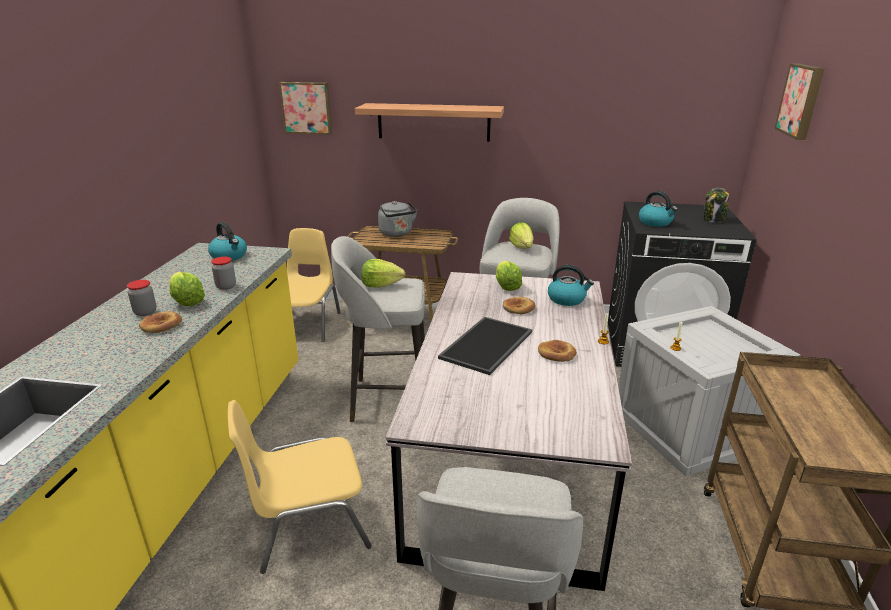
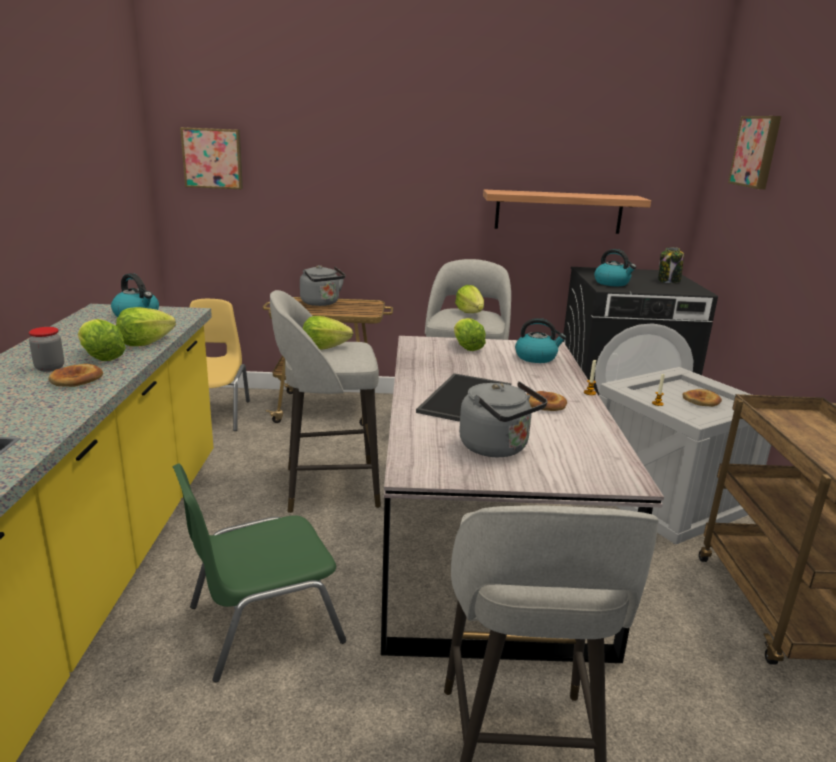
camera: 10 degrees left, 5 degrees down
(226, 286) = (145, 343): jar -> lettuce
(308, 524) = (262, 623): yellow chair -> green chair
(433, 122) = (362, 177): shelf -> shelf (558, 212)
(497, 400) = (497, 448): none -> grey kettle
(518, 308) = (487, 366): bread -> bread (701, 401)

